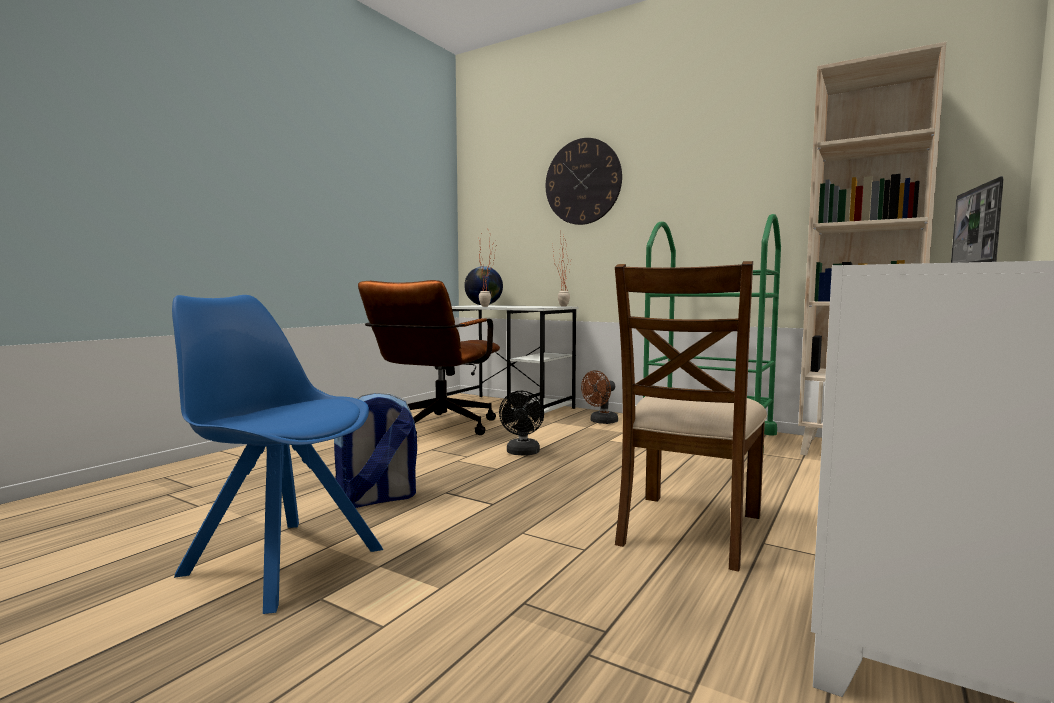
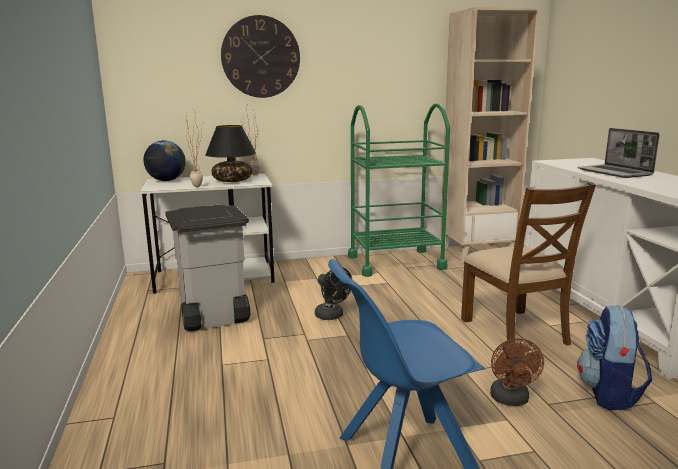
camera: 45 degrees left, 10 degrees up
(377, 499) = (339, 393): backpack -> backpack (609, 394)
(435, 429) = (213, 318): brown office chair -> grey trash can
(527, 306) = (232, 180): none -> black table lamp
(601, 422) = (314, 270): brown fan -> brown fan (511, 400)

